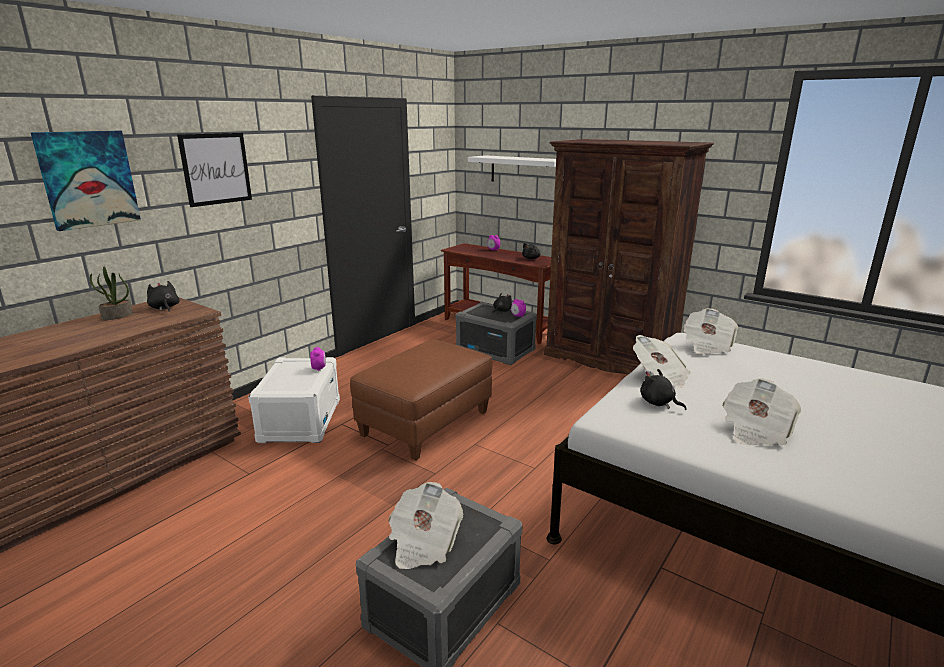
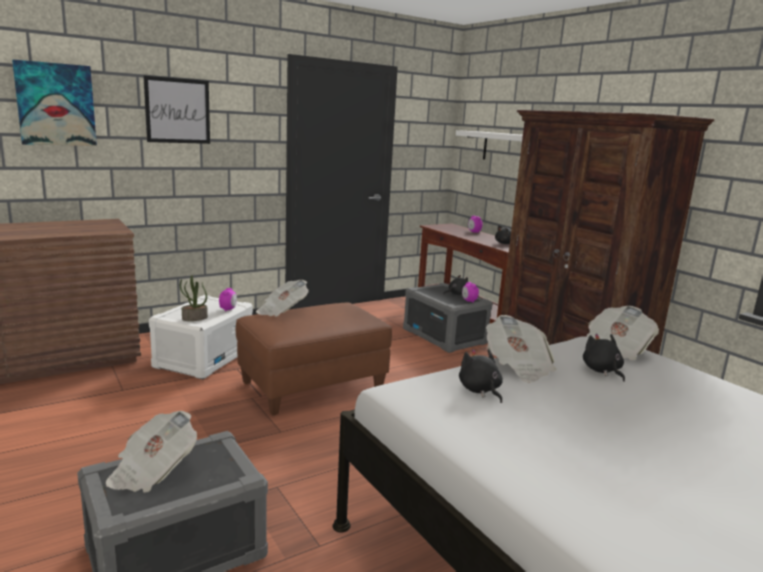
camera: 20 degrees right, 5 degrees down
(117, 316) = (55, 225): potted plant -> potted plant (194, 318)
(164, 308) = (97, 225): black plush toy -> black plush toy (602, 371)
(755, 430) = (568, 443): newspaper -> newspaper (282, 311)

